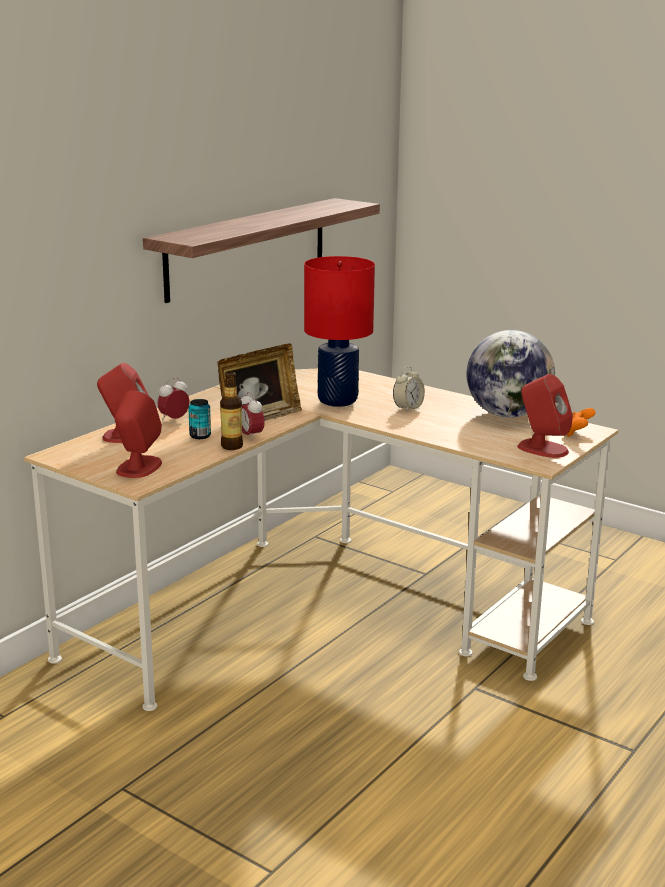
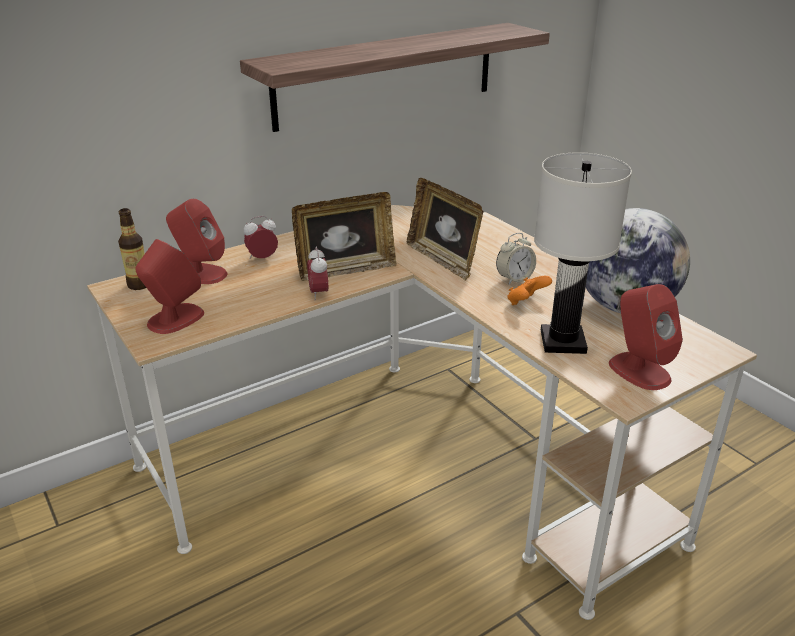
camera: 20 degrees right, 10 degrees up
(200, 436) = (269, 284): can -> none
(232, 446) = (289, 305): bottle -> bottle (139, 285)
(338, 403) = (443, 260): red table lamp -> picture frame
(476, 440) = (563, 342): none -> white table lamp
(577, 434) = (697, 353): orange game controller -> orange game controller (526, 302)

